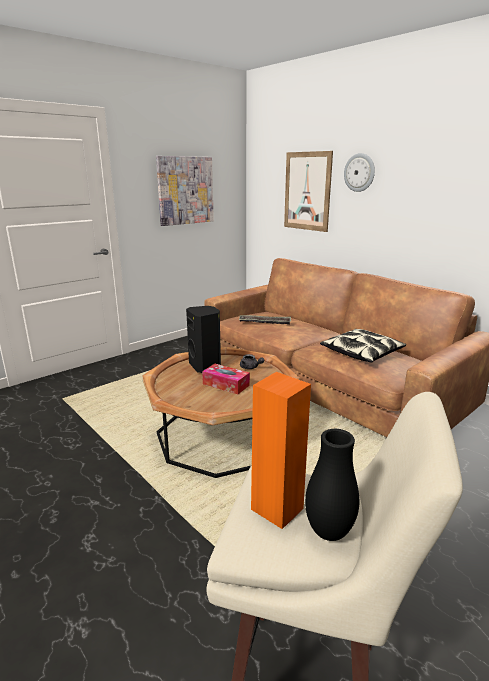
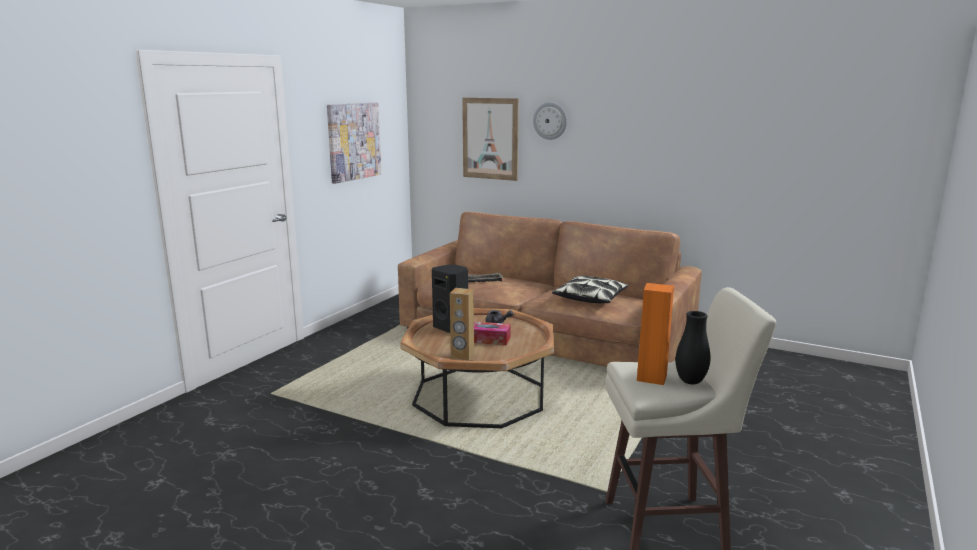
camera: 20 degrees left, 5 degrees down
(185, 400) = (462, 356): none -> brown speaker

